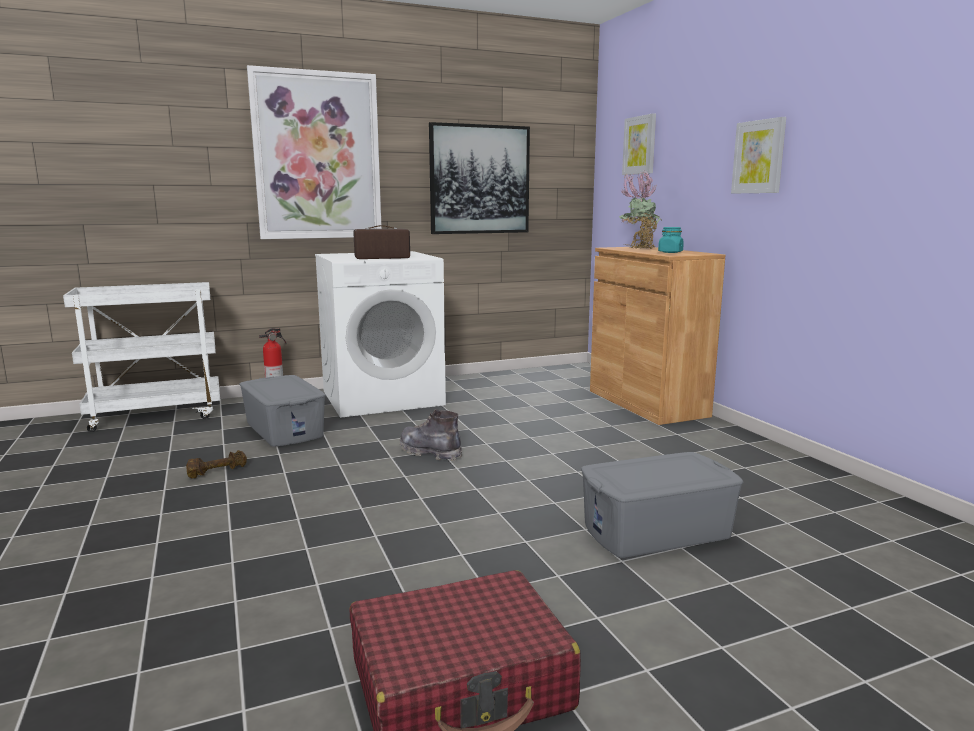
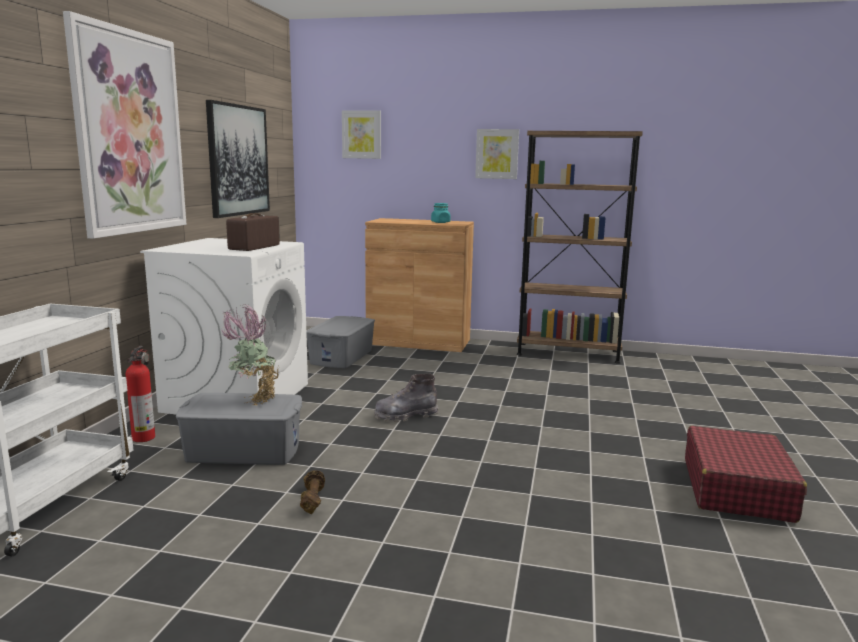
camera: 55 degrees left, 0 degrees up
(638, 249) = (401, 221): potted plant -> potted plant (254, 400)
(657, 531) = (609, 401): grey storage box -> grey storage box (342, 356)
(795, 469) = (568, 353): none -> brown bookcase

